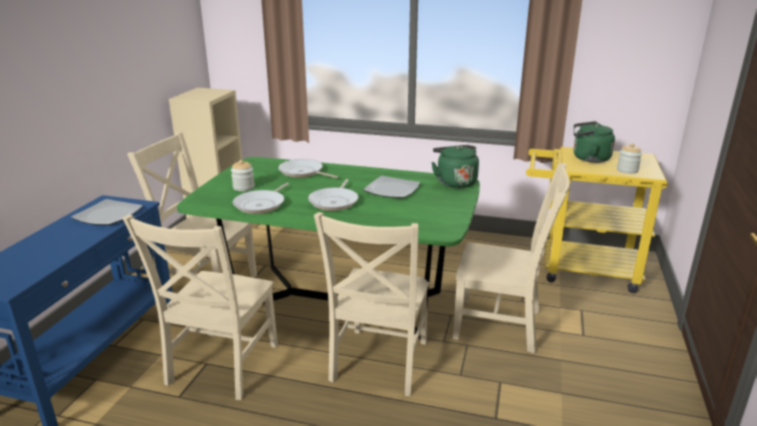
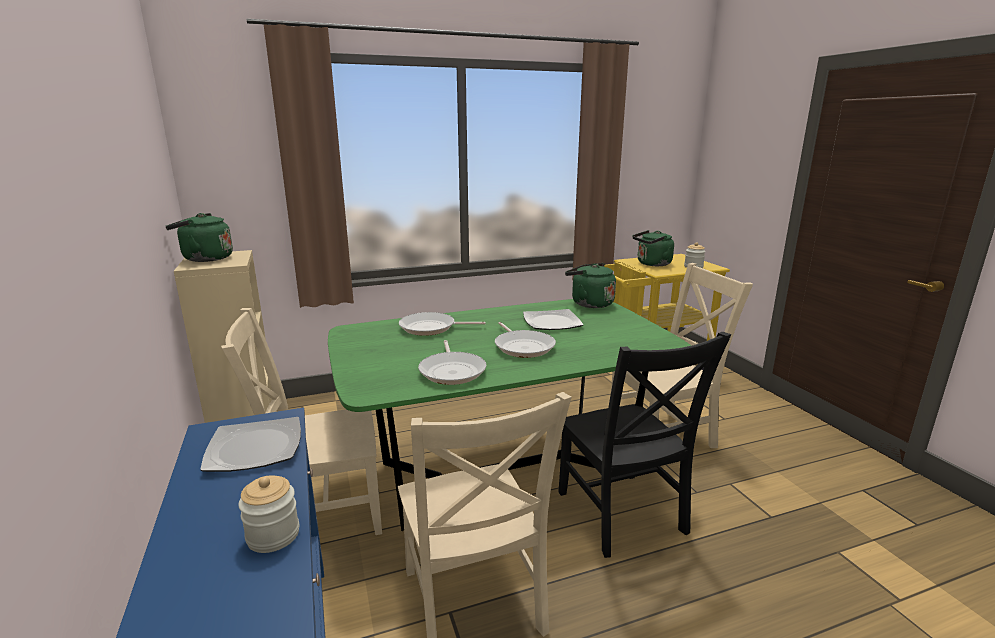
camera: 35 degrees left, 5 degrees down
(198, 92) = (204, 259): none -> green kettle
(243, 187) = (393, 359): jar -> jar (273, 535)
(378, 363) = (622, 516): beige chair -> black chair

